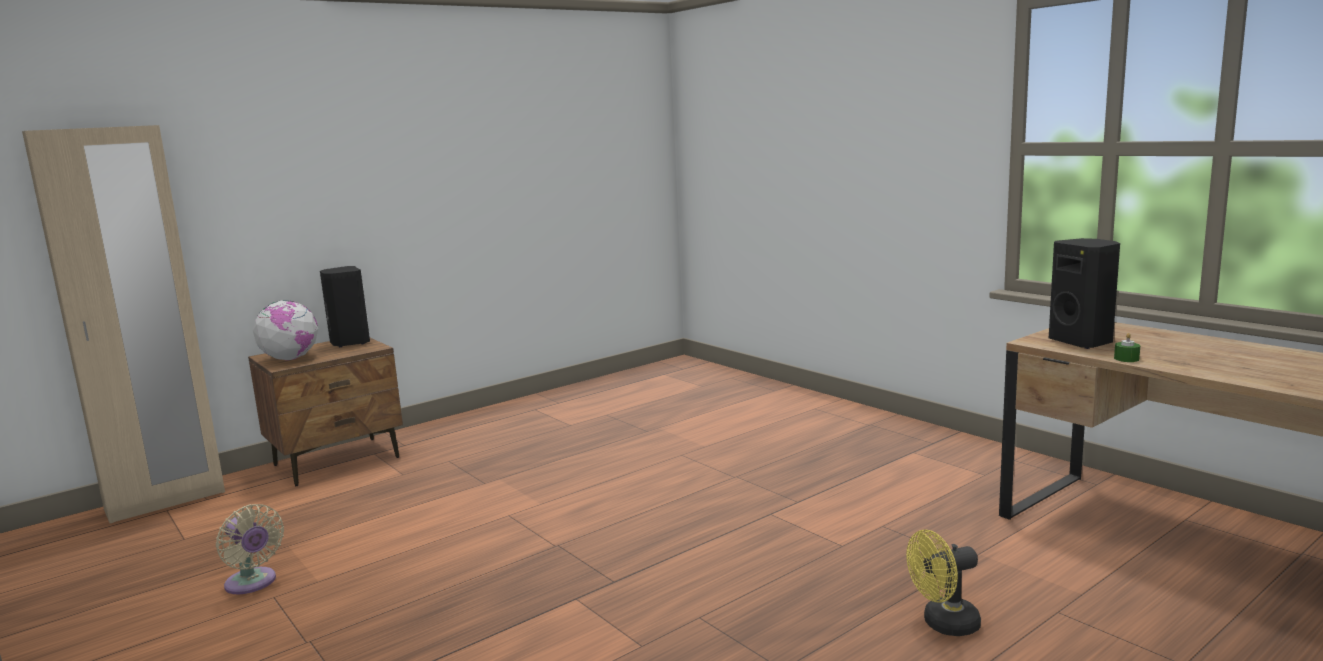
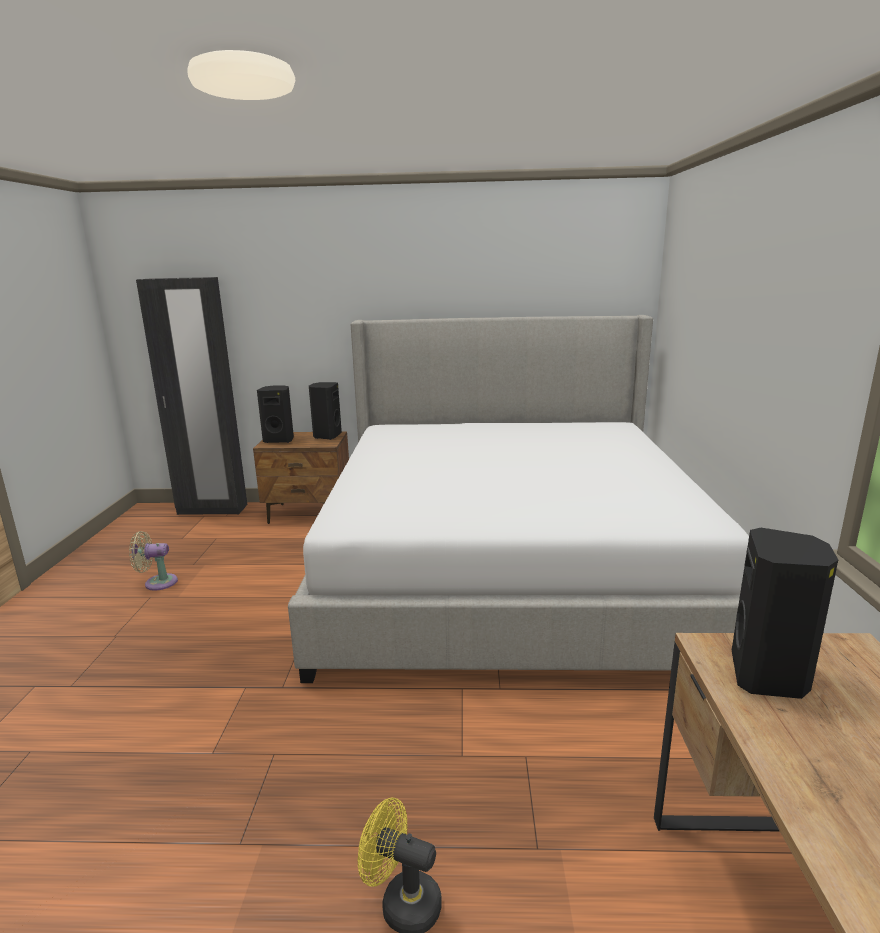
camera: 40 degrees right, 5 degrees up
(165, 501) = (212, 510): beige wardrobe -> black wardrobe
(253, 583) = (157, 583): beige fan -> beige fan turned 90 degrees clockwise
(290, 359) = (279, 440): globe -> black speaker
(660, 433) = (506, 569): none -> bed
(1126, 359) = (761, 736): green candle -> none

